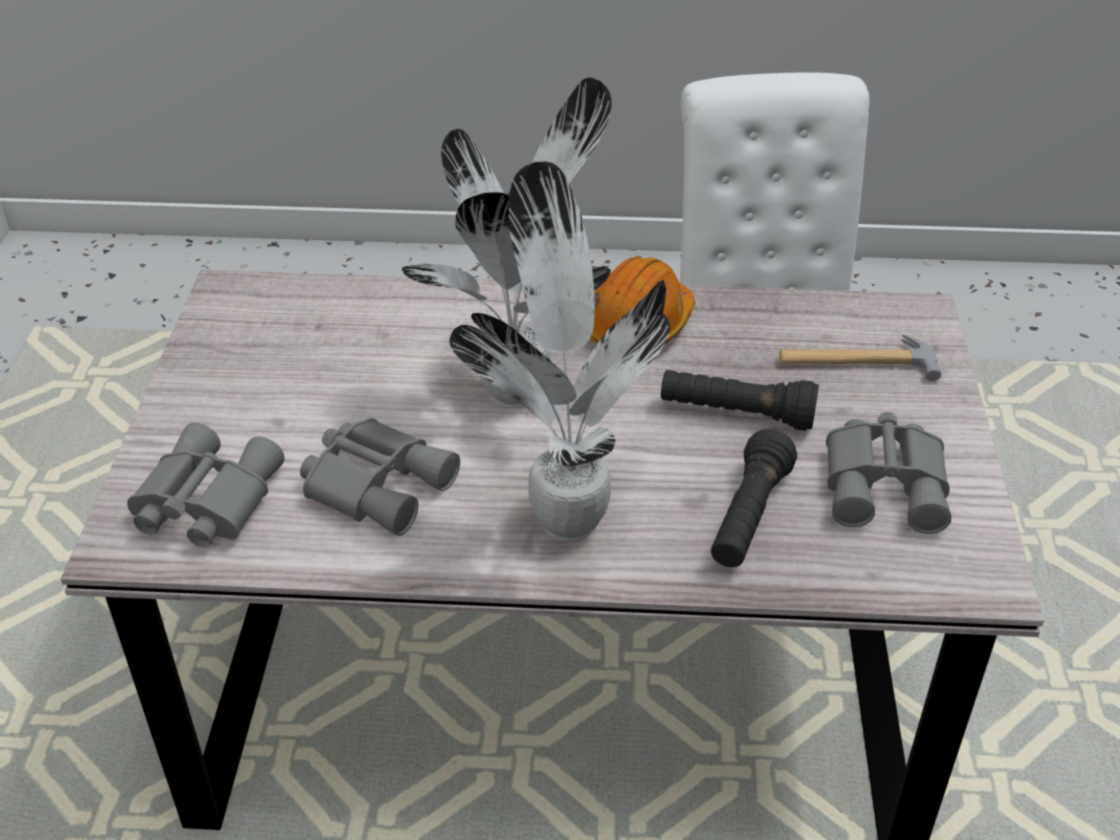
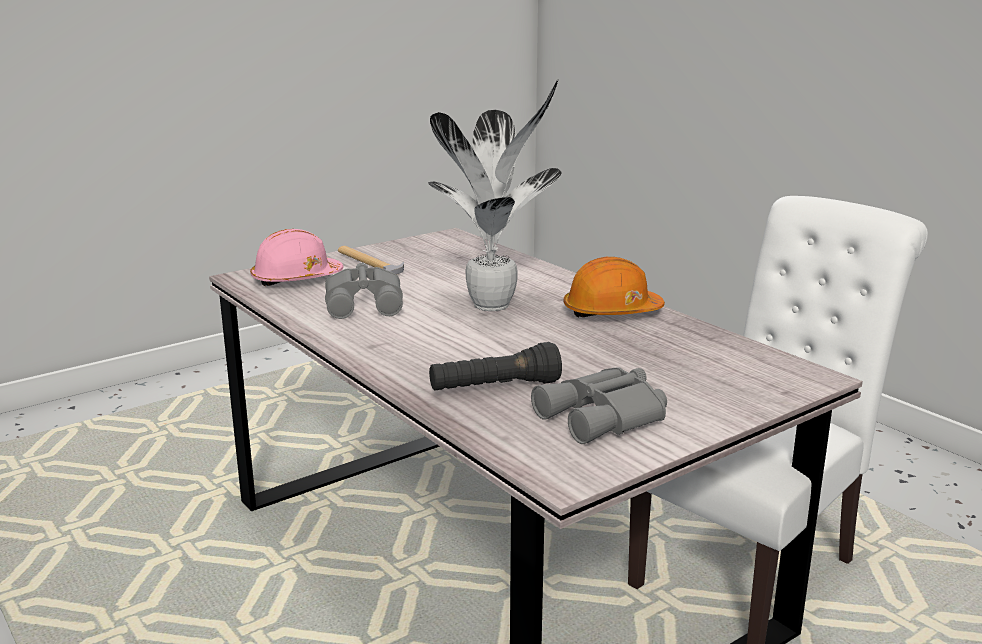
camera: 50 degrees right, 20 degrees down
(203, 501) = (296, 279): grey binoculars -> pink hard hat
(568, 517) = (412, 346): potted plant -> none
(736, 414) = (584, 357): black flashlight -> none
(856, 361) = (712, 373): hammer -> hammer (369, 264)

